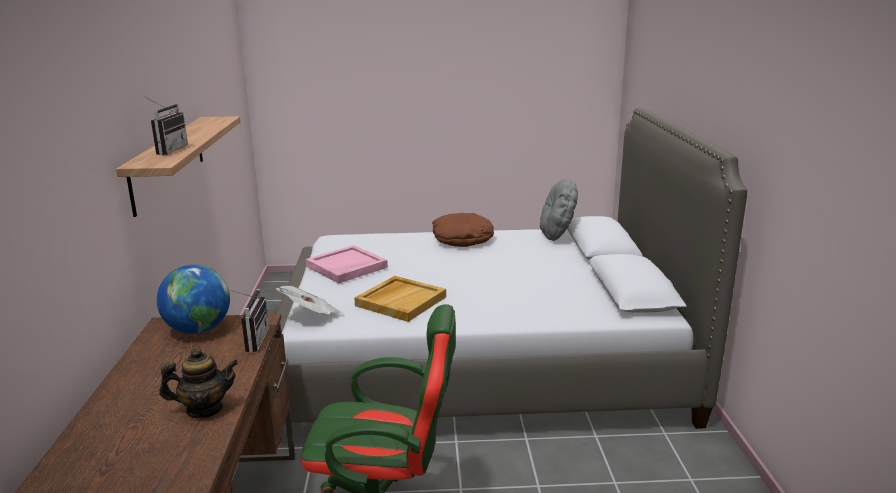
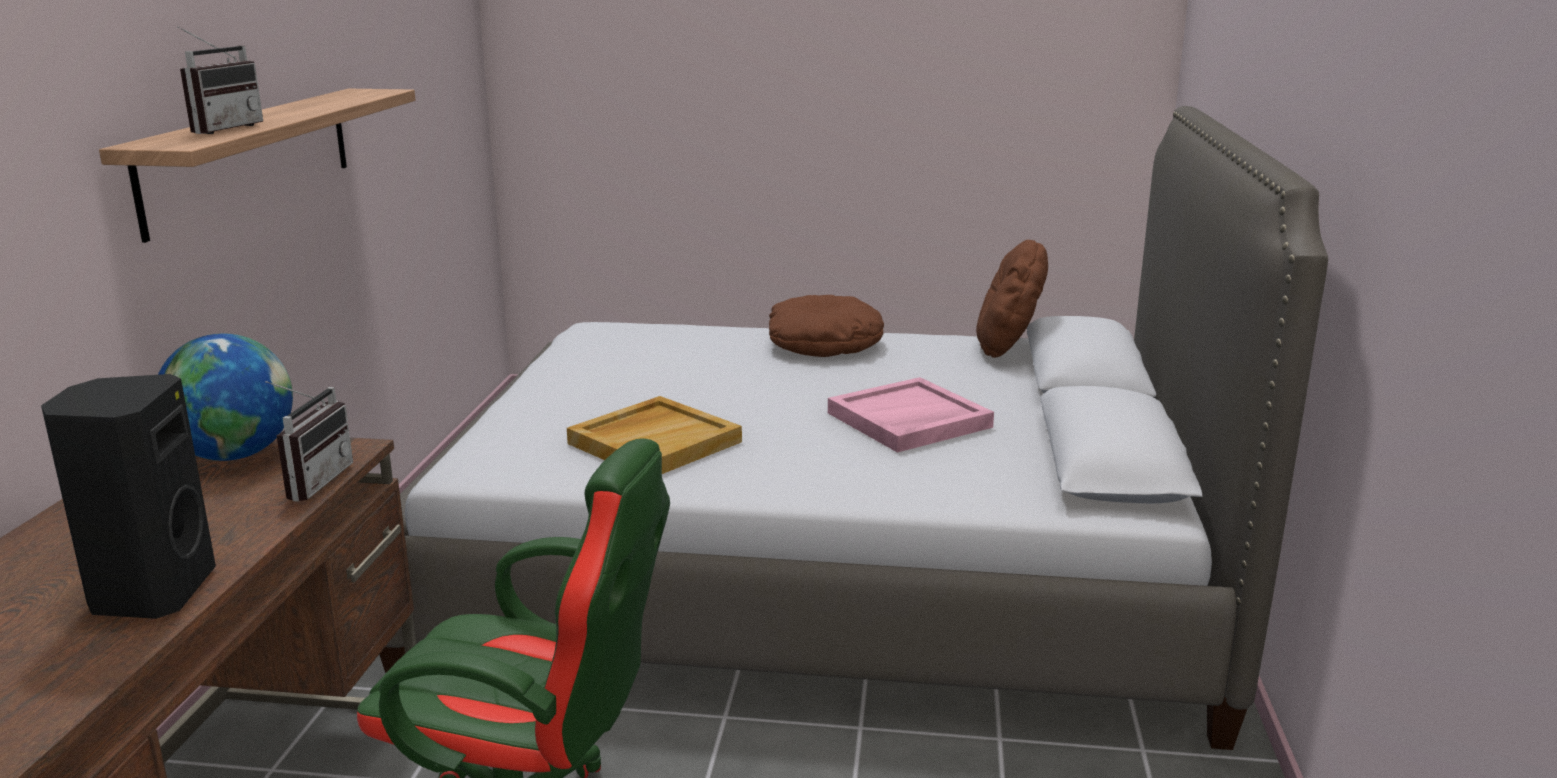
camera: 10 degrees right, 0 degrees up
(204, 409) = (150, 593): teapot -> black speaker
(312, 315) = (482, 454): newspaper -> none
(346, 267) = (588, 376): pink tray -> pink tray (908, 420)
(557, 236) = (1007, 350): grey pillow -> brown pillow

